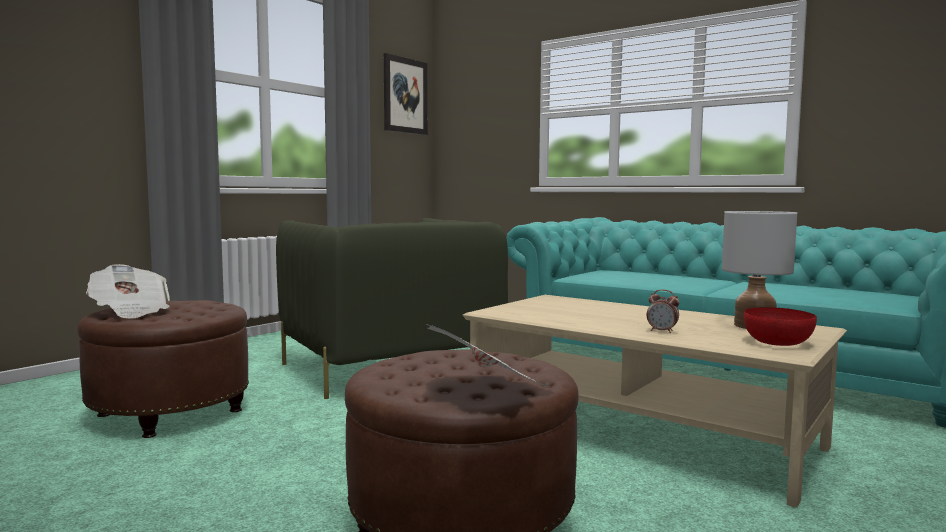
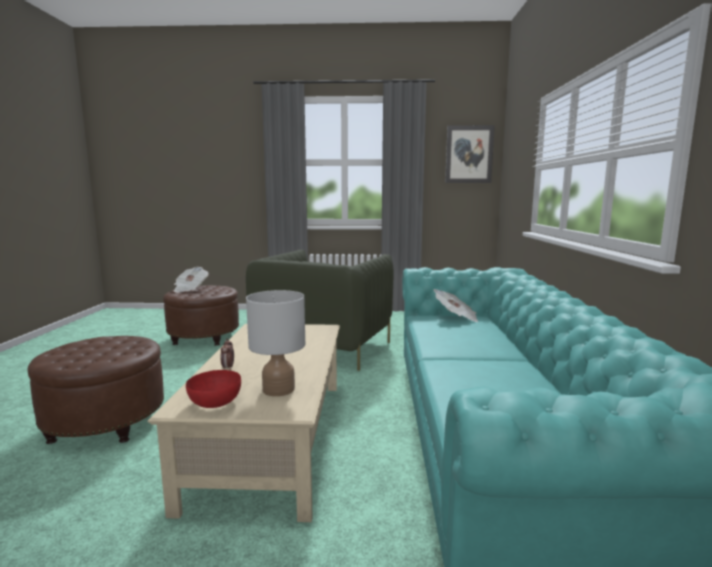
camera: 55 degrees right, 5 degrees up
(489, 390) = (61, 360): newspaper -> newspaper (456, 317)

